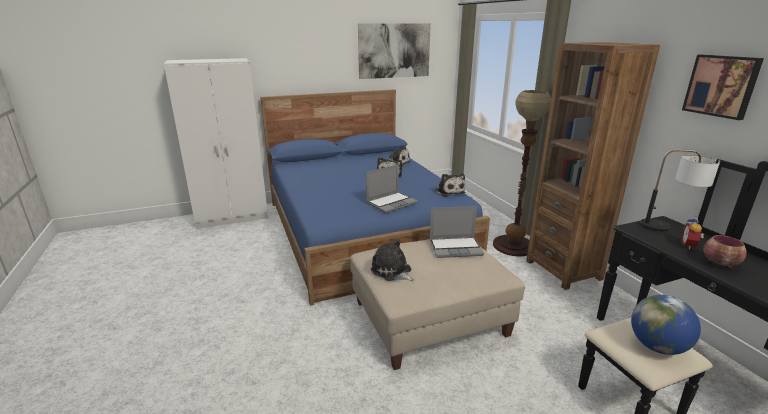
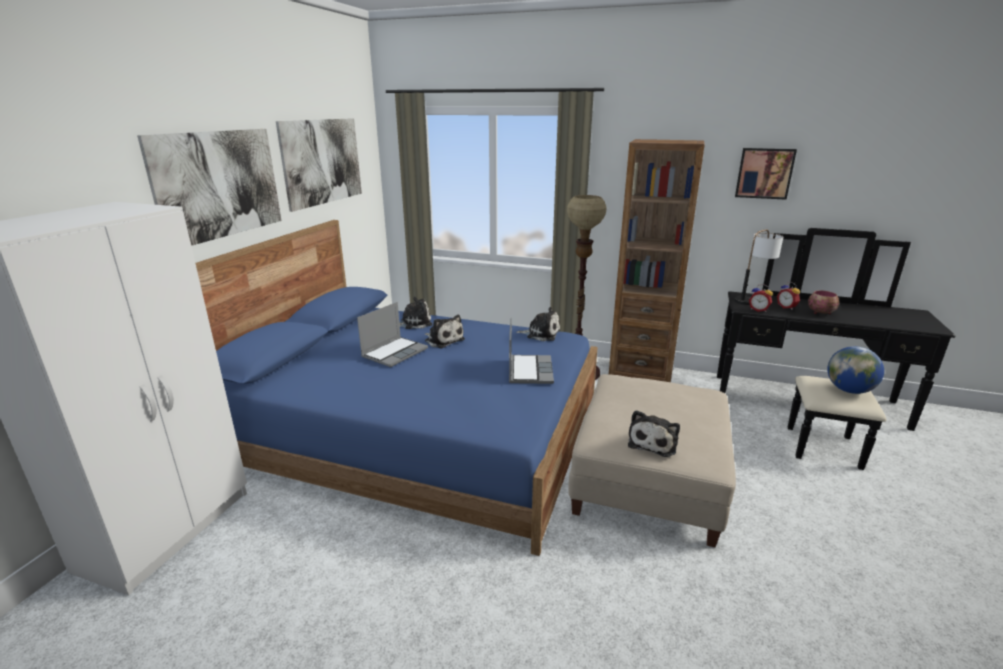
camera: 50 degrees left, 0 degrees up
(309, 56) = (219, 184): none -> picture
(392, 271) = (653, 442): plush toy -> plush toy turned 60 degrees counterclockwise
(456, 248) = (641, 388): laptop -> laptop (394, 352)
(645, 235) = (758, 310): none -> alarm clock

